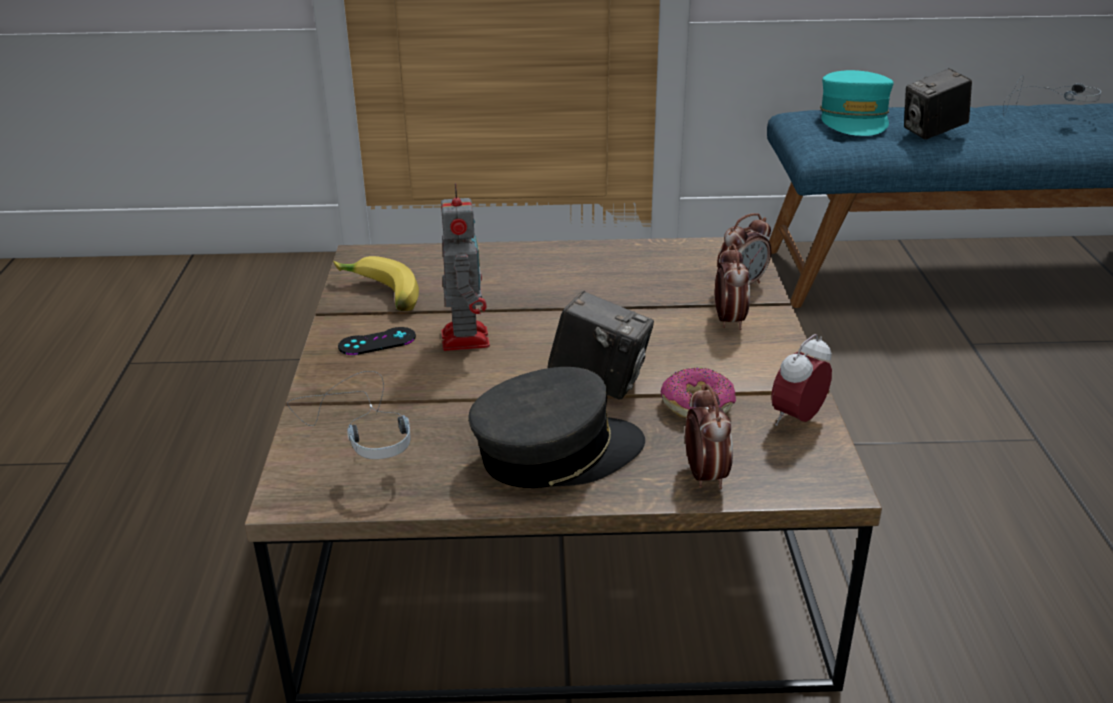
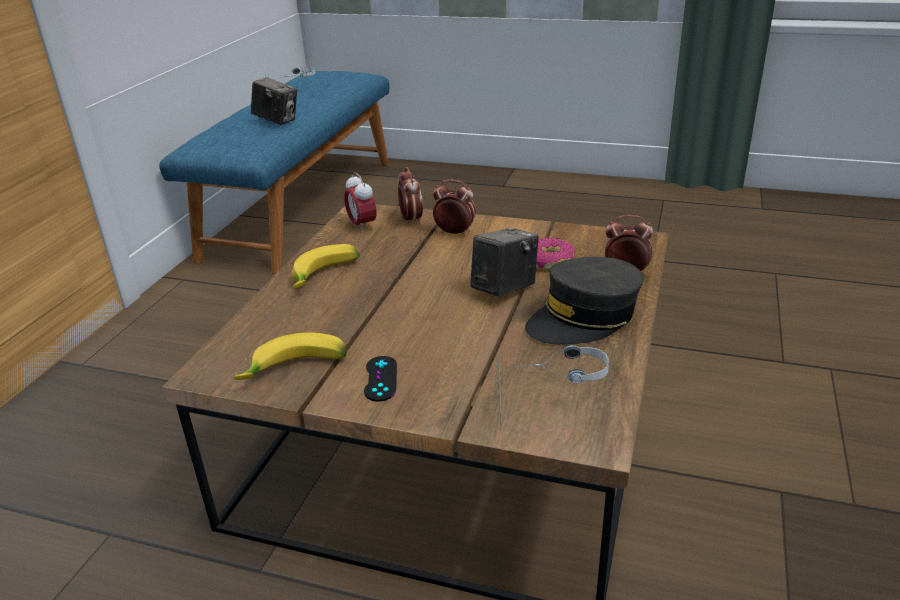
camera: 70 degrees left, 0 degrees up
(465, 337) = (405, 334): toy robot -> none
(556, 453) = (584, 318): grey cap -> grey cap turned 120 degrees counterclockwise
(564, 266) = (326, 276): none -> banana
(797, 419) = (578, 235): alarm clock -> alarm clock (362, 226)
(854, 119) = (224, 134): turquoise cap -> none
(932, 132) = (277, 121): camera -> camera turned 60 degrees counterclockwise

